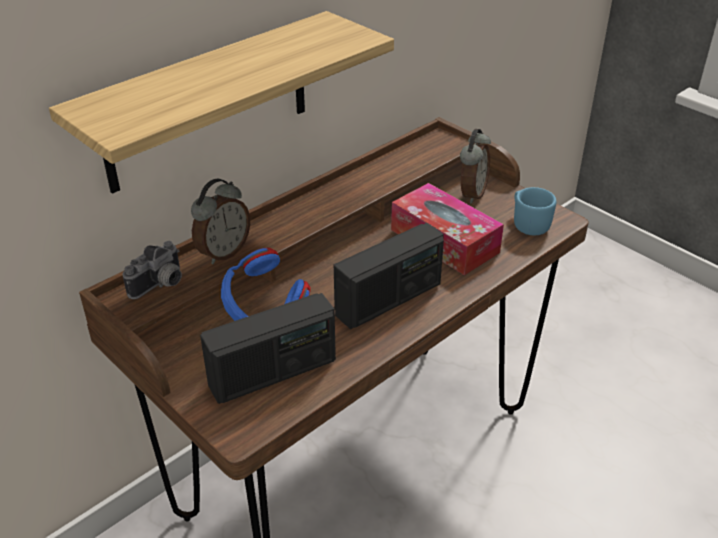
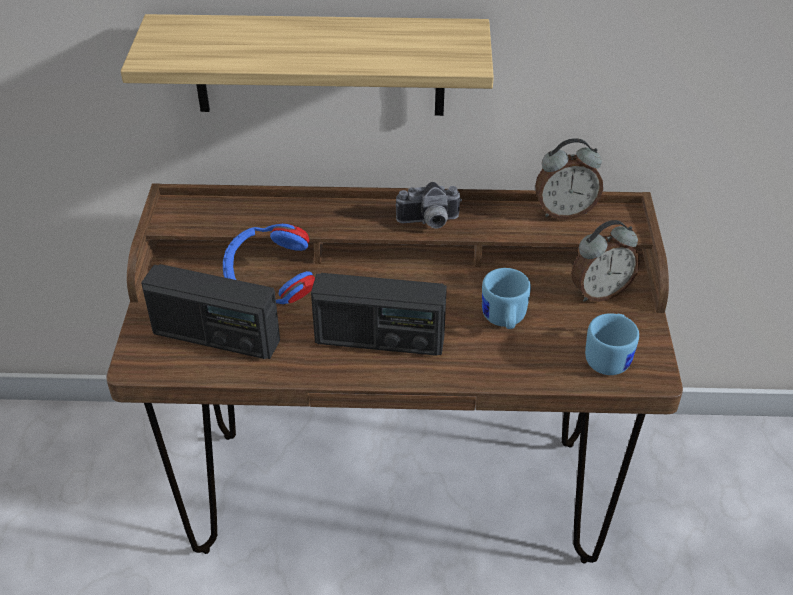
camera: 45 degrees right, 5 degrees up
(161, 285) = (209, 212): camera -> camera (429, 222)
(223, 252) = (284, 213): alarm clock -> alarm clock (564, 212)
(444, 241) = (503, 320): tissue box -> blue mug

